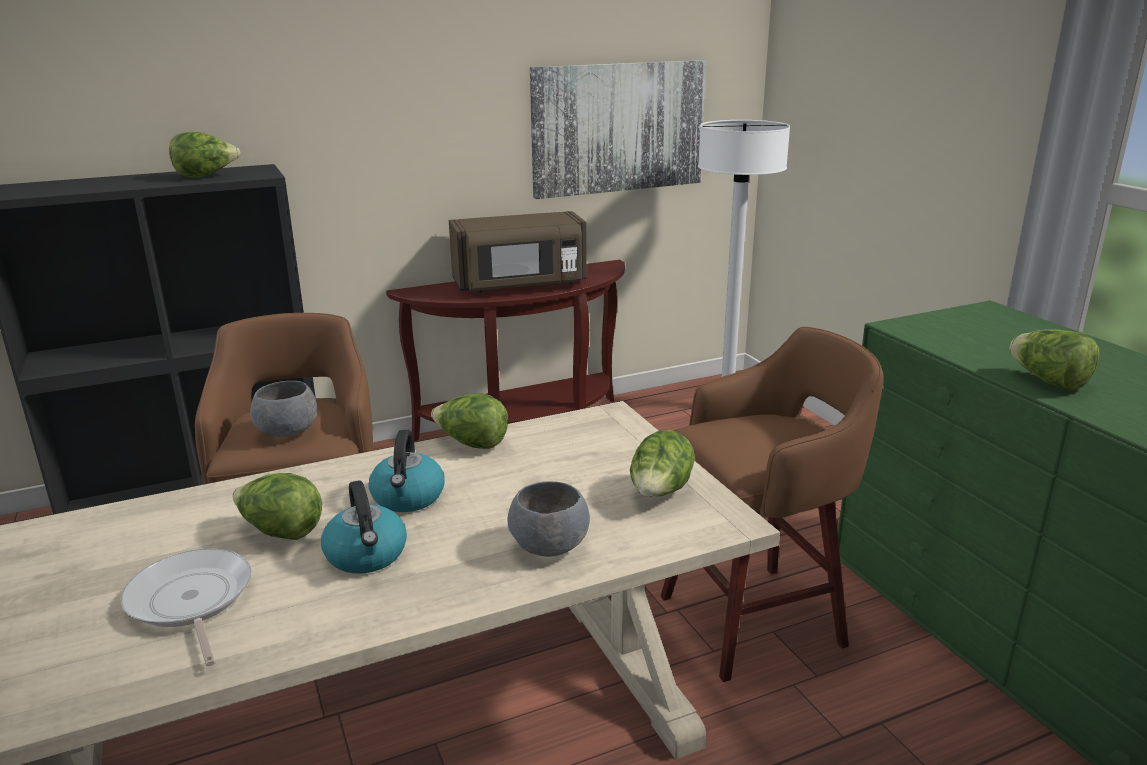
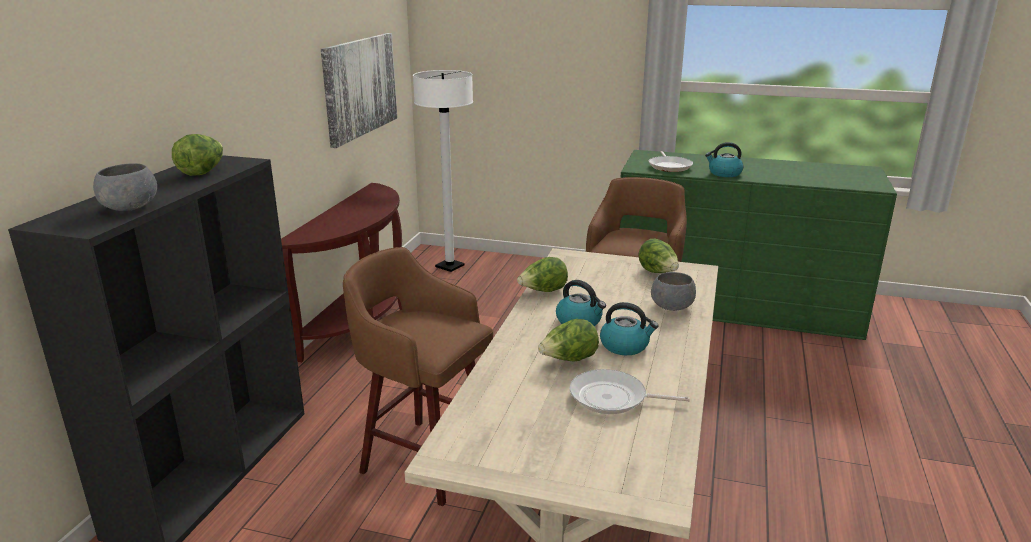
camera: 50 degrees left, 0 degrees up
(287, 431) = (437, 330): grey bowl -> grey bowl (129, 207)
(520, 285) = (355, 213): brown microwave -> none
(973, 340) = (669, 166): none -> frying pan
(1048, 382) = (724, 173): lettuce -> kettle

